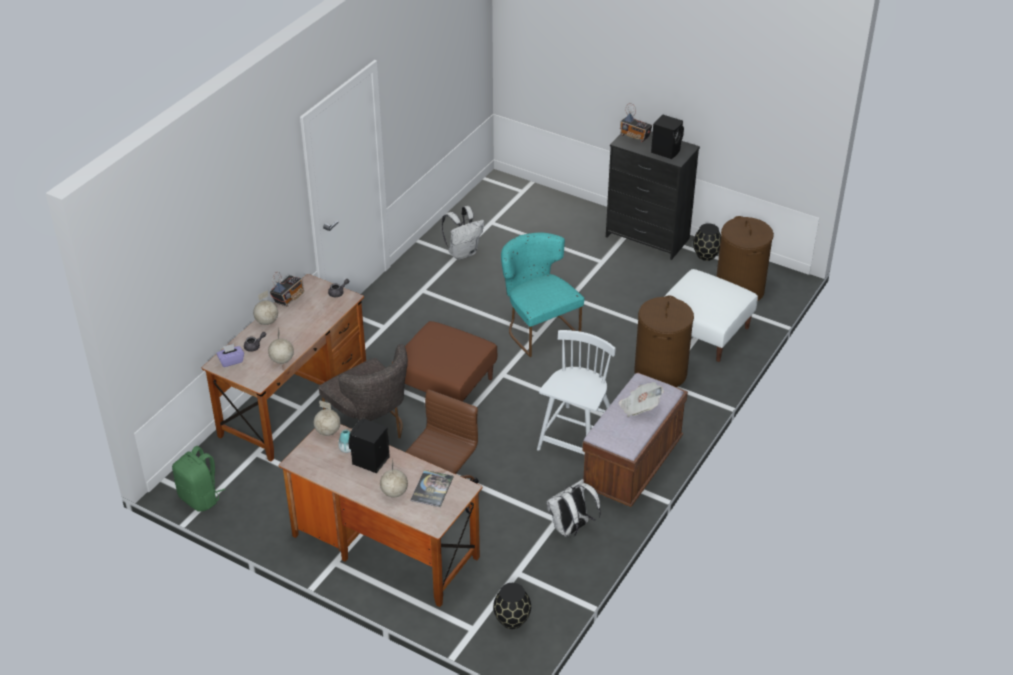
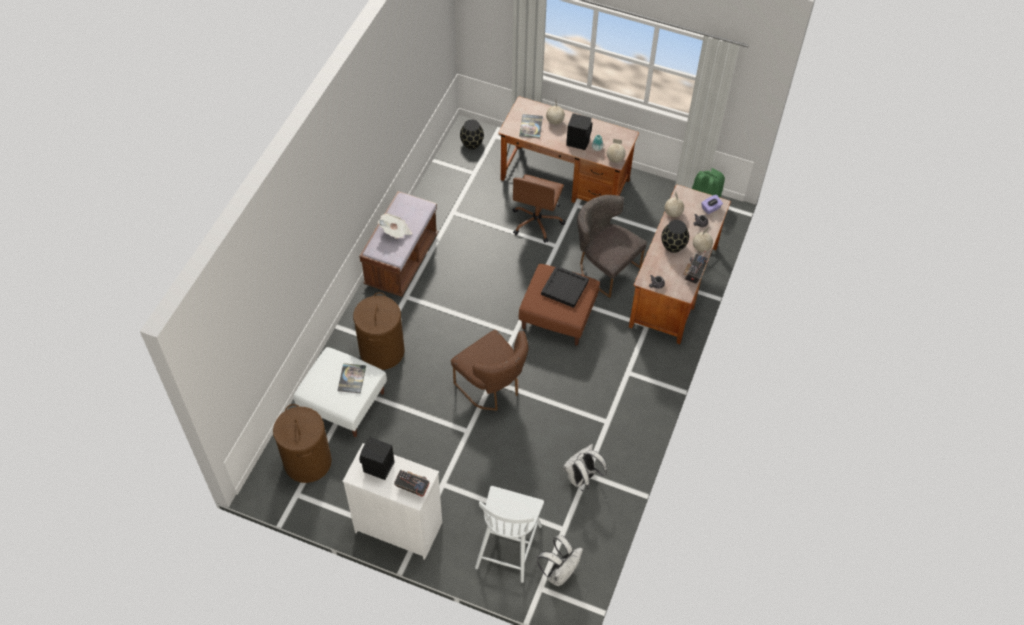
camera: 170 degrees right, 15 degrees up
(437, 353) = (565, 288): none -> black tray
(538, 329) = (492, 387): turquoise chair -> brown chair
(571, 529) = (441, 207): white backpack -> white backpack (560, 572)
(577, 437) = (445, 280): white chair -> white chair (508, 545)
(647, 238) = (399, 527): black dresser -> white dresser
(694, 296) = (351, 378): none -> book
(705, 255) = (338, 507): black vase -> black vase (673, 245)

